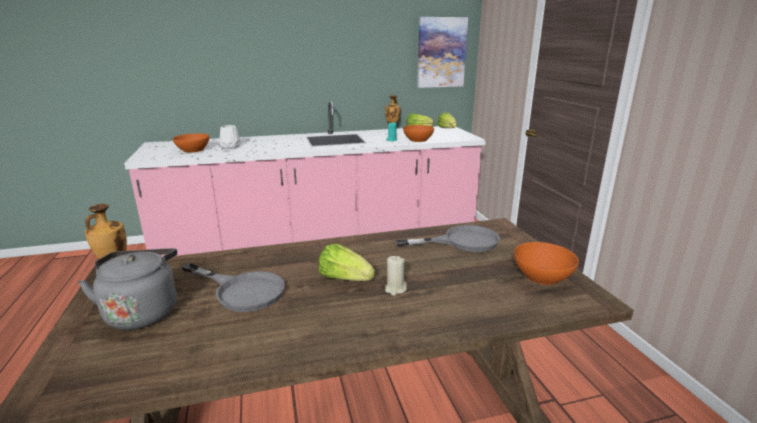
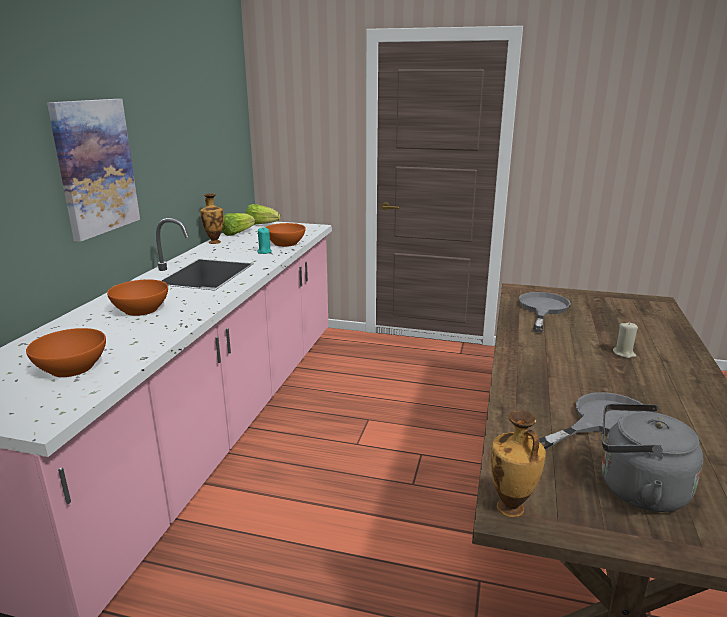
camera: 60 degrees left, 0 degrees up
(230, 147) = (115, 337): white vase -> none
(344, 278) = (595, 369): lettuce -> none
(441, 52) = (227, 128): picture -> picture (95, 167)
(542, 276) = (619, 303): orange bowl -> orange bowl (141, 309)

